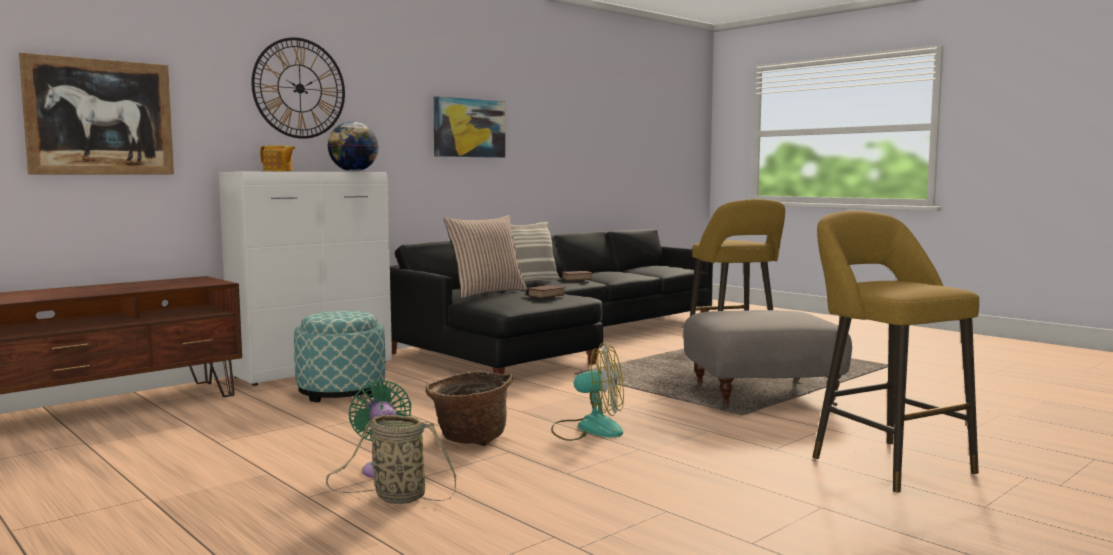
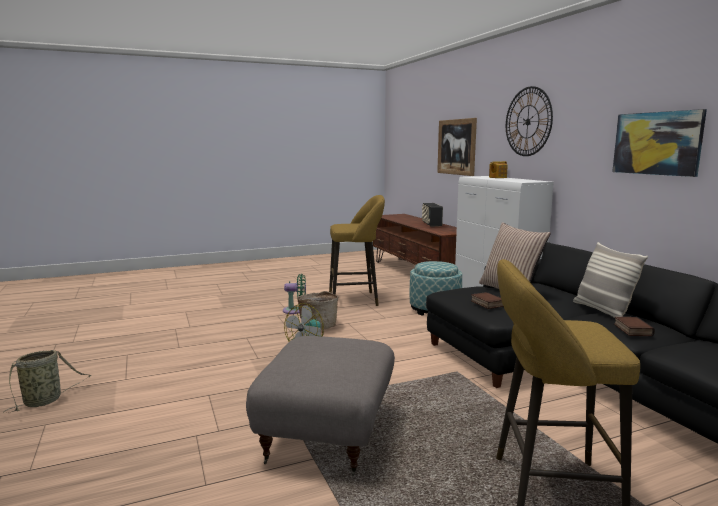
camera: 110 degrees right, 5 degrees up
(87, 288) = (431, 224): none -> radio
(353, 171) = (516, 180): globe -> none
(396, 497) = (259, 310): basket -> basket (45, 401)
(885, 462) = (135, 423): yellow stool -> yellow stool (356, 299)

